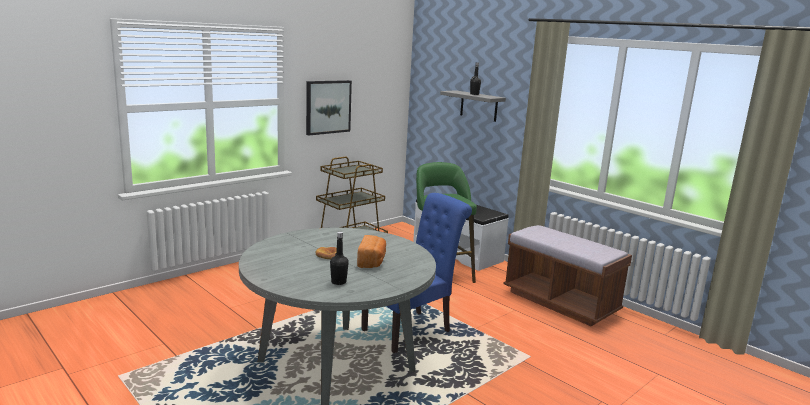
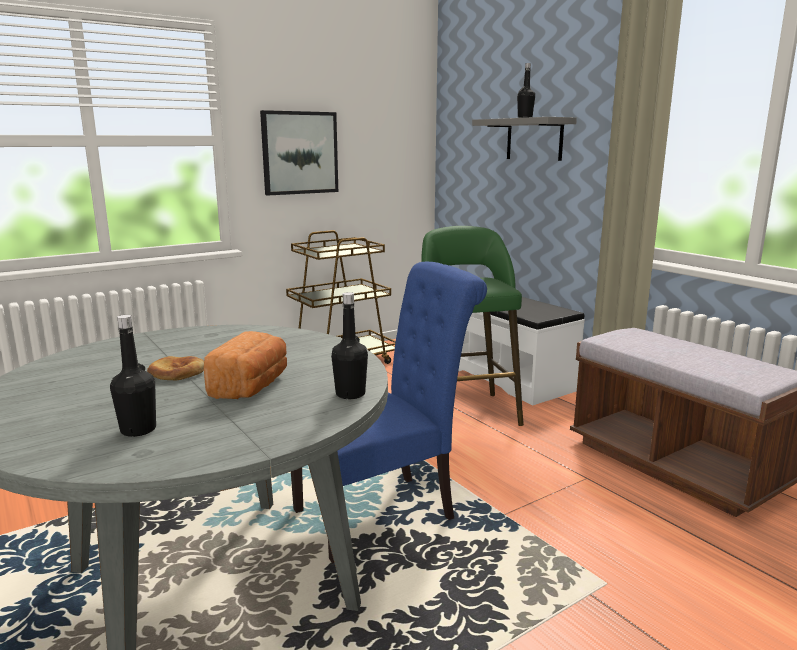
camera: 10 degrees right, 0 degrees up
(421, 265) = (350, 394): none -> black bottle

